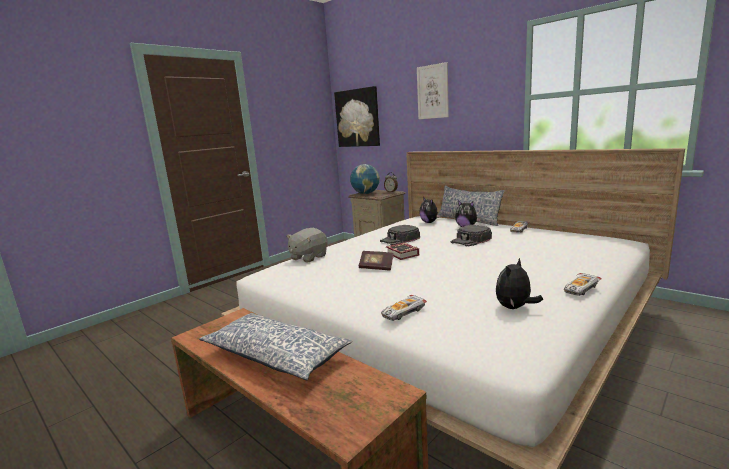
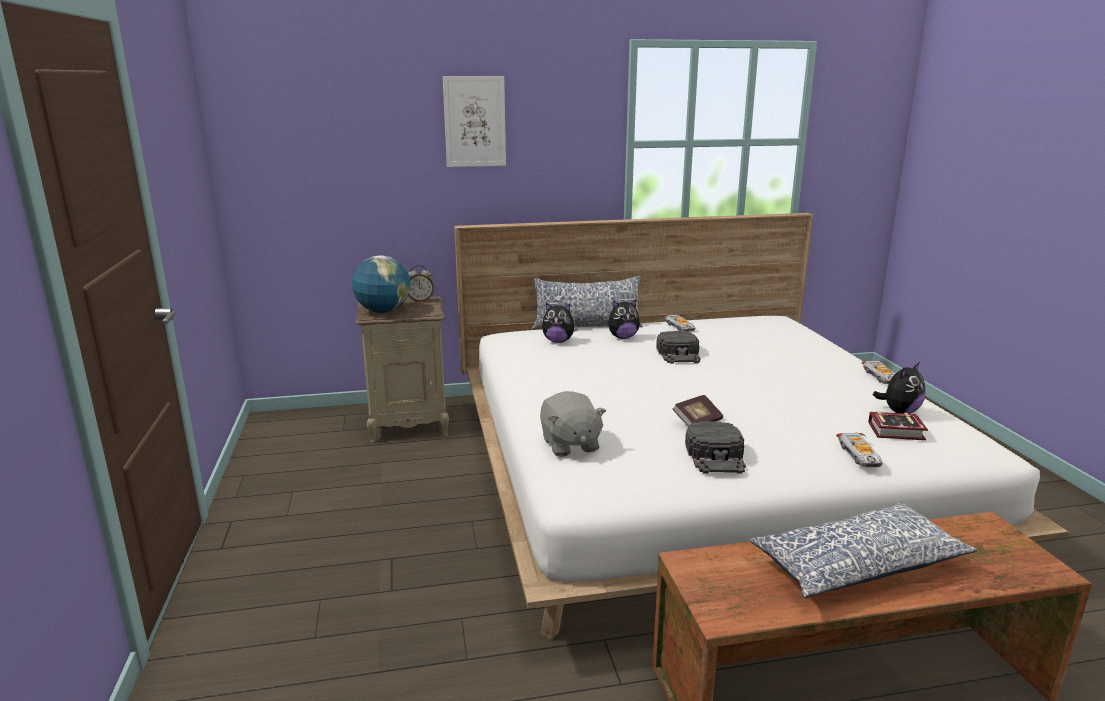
camera: 55 degrees left, 5 degrees up
(358, 118) = (290, 158): picture -> none
(400, 239) = (604, 376): black cap -> black cap (716, 455)
(402, 255) = (672, 396): book -> book (899, 432)
(515, 308) = (899, 412): plush toy -> plush toy turned 120 degrees counterclockwise

